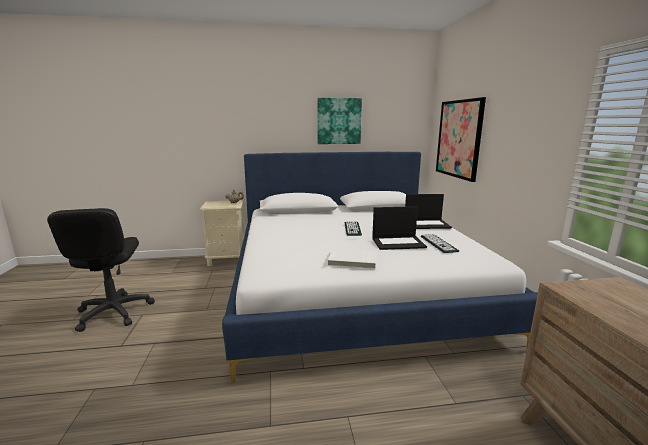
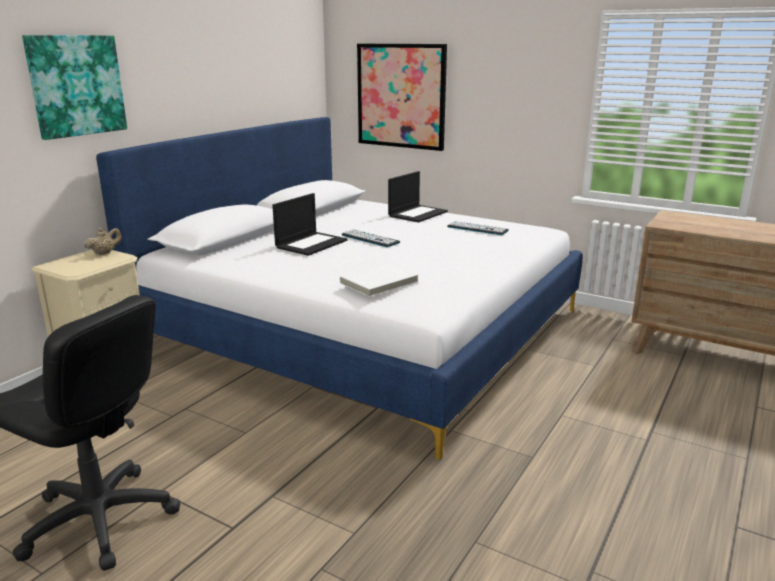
camera: 50 degrees left, 5 degrees up
(339, 121) = (226, 76): picture -> picture (76, 85)
(352, 260) = (461, 266): white book -> white book (380, 283)
(398, 243) = (446, 239): laptop -> laptop (311, 244)

